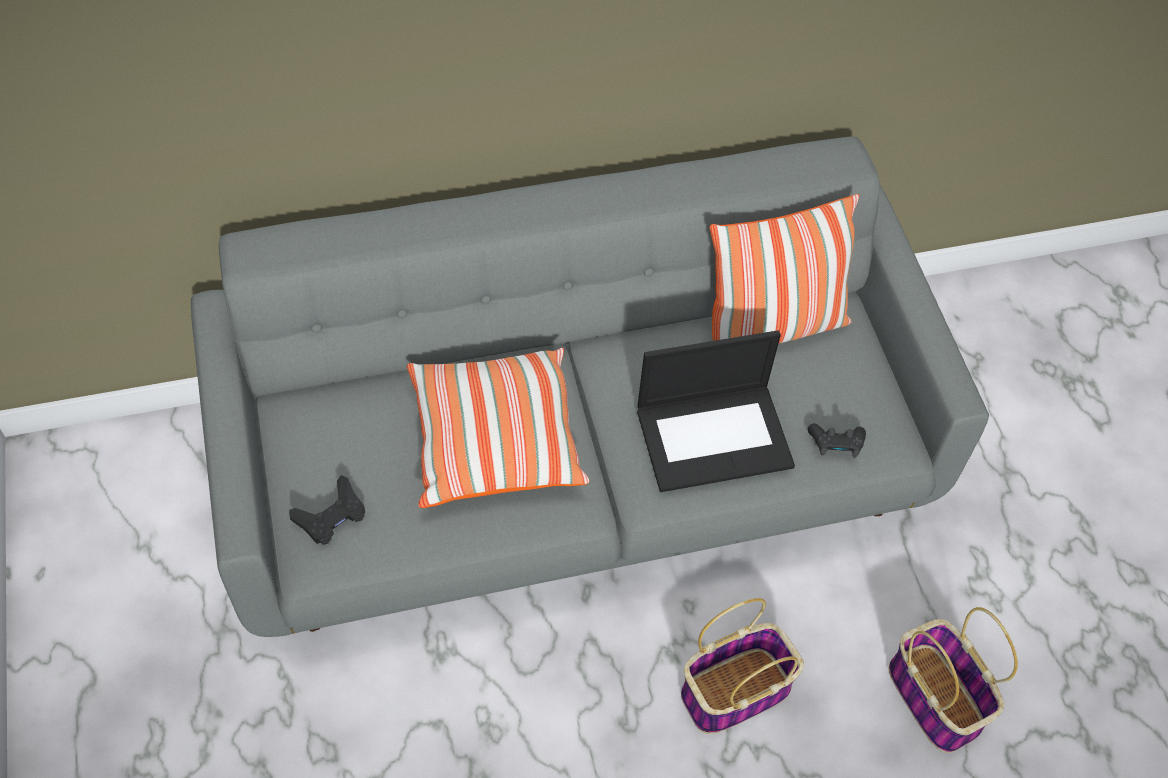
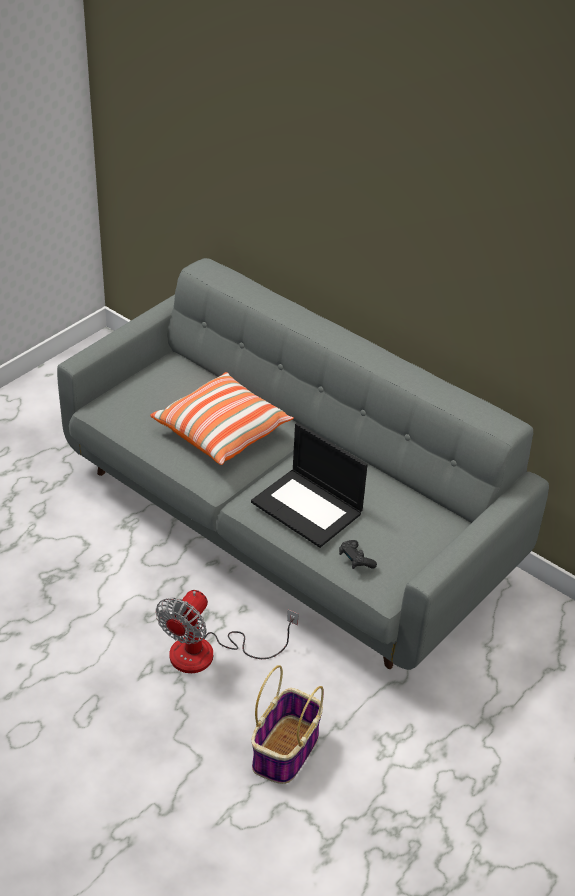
camera: 55 degrees right, 15 degrees down
(331, 516) = (126, 400): black game controller -> none
(736, 690) = (208, 653): basket -> fan
(772, 327) = (409, 501): pillow -> none

